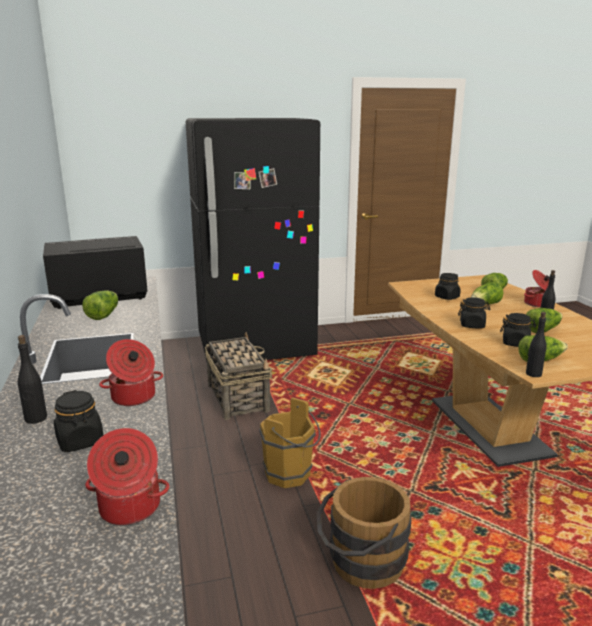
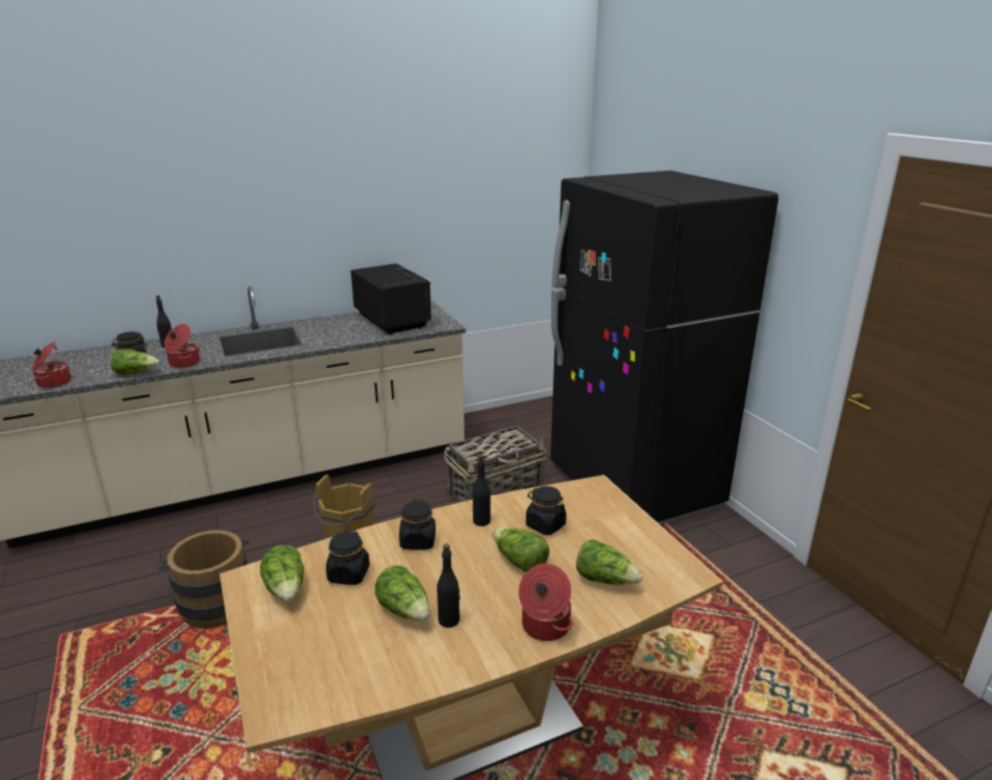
camera: 80 degrees right, 5 degrees up
(103, 315) = (347, 329): lettuce -> lettuce (136, 373)
(533, 374) = (245, 577): black bottle -> black bottle (481, 521)

